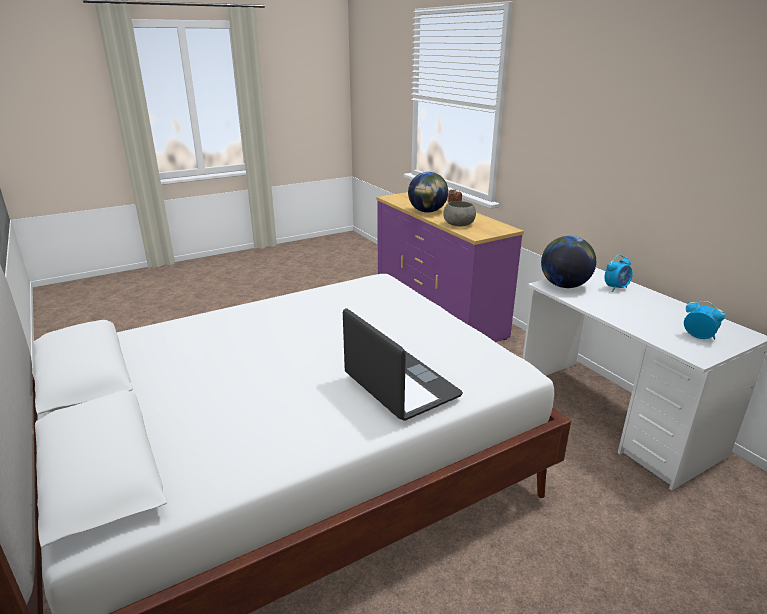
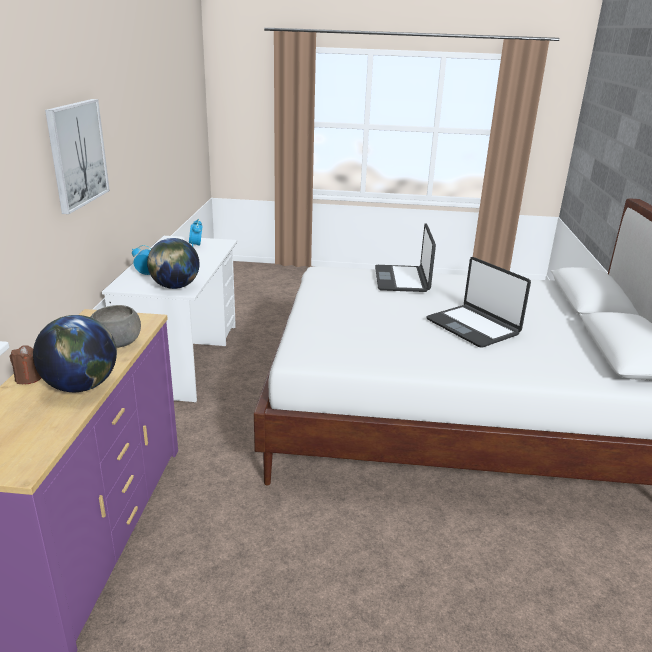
camera: 145 degrees left, 0 degrees up
(264, 348) = (473, 327): none -> laptop
(619, 138) = (77, 154): none -> picture

